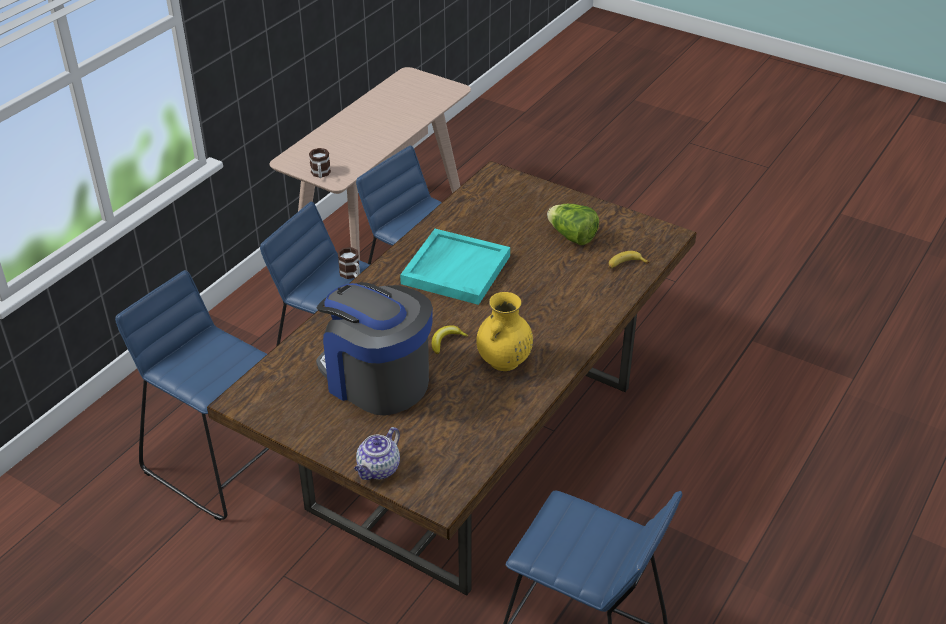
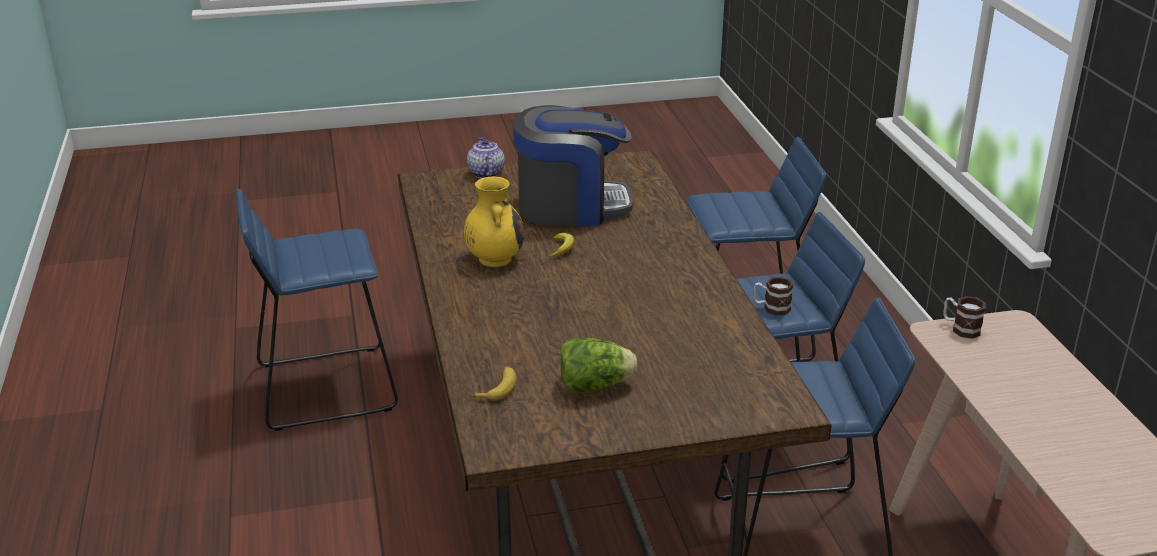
camera: 135 degrees right, 10 degrees down
(455, 269) = (650, 298): turquoise tray -> none

